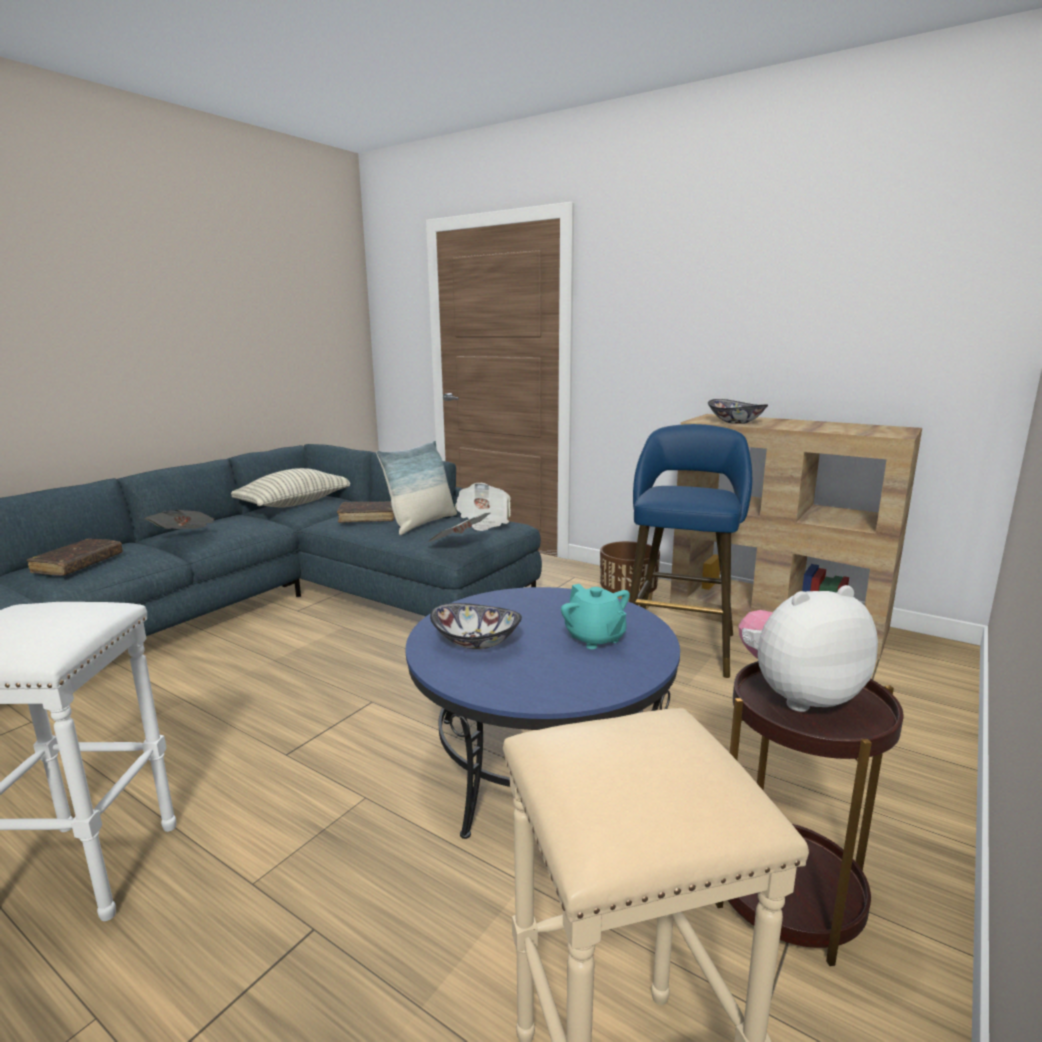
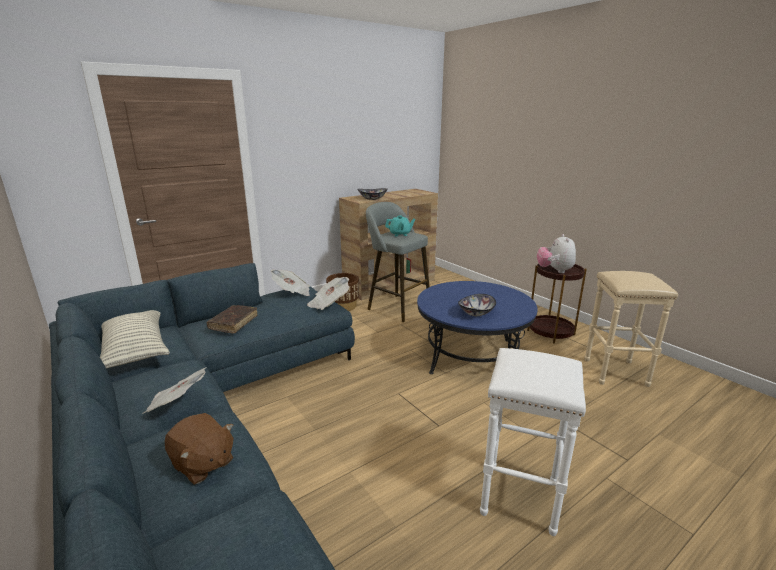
camera: 70 degrees left, 5 degrees up
(78, 564) = (202, 464): brown book -> brown plush toy
(422, 523) = (271, 308): pillow -> none
(595, 638) = (481, 293): turquoise teapot -> turquoise teapot (400, 234)
(680, 644) = (396, 307): blue stool -> grey stool

